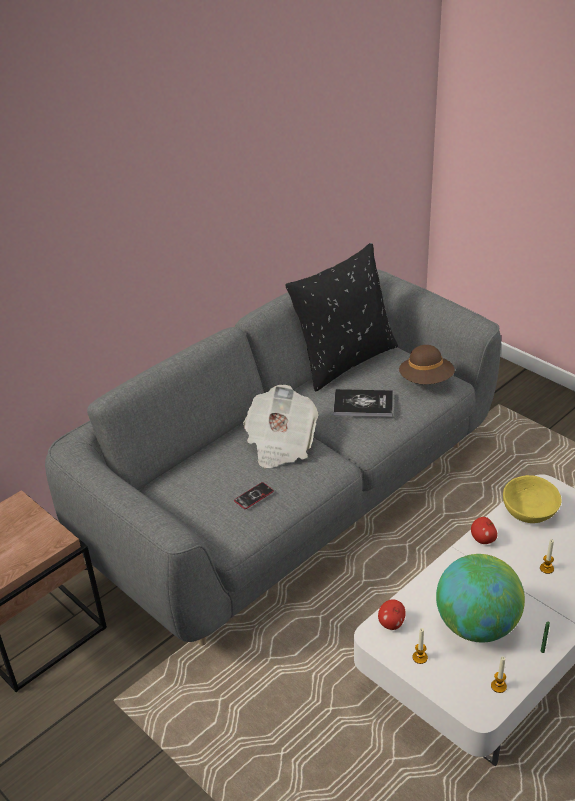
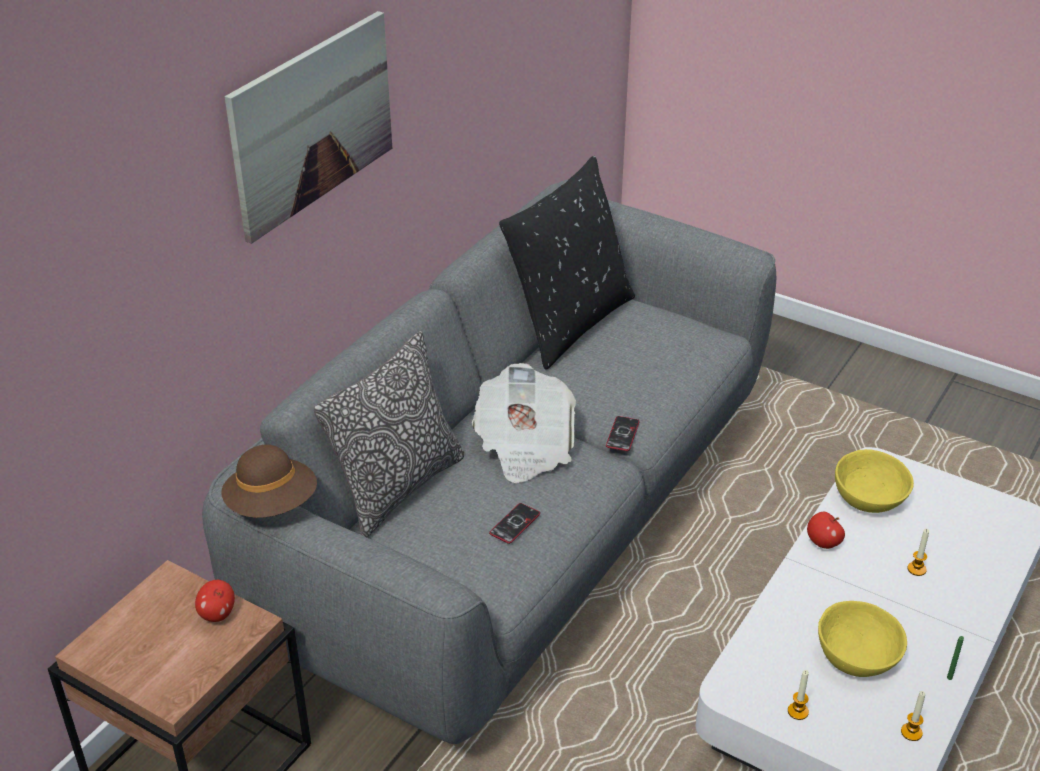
camera: 15 degrees left, 0 degrees up
(143, 206) = (312, 123): none -> picture
(186, 461) = (398, 487): none -> pillow
(352, 443) = (622, 434): none -> phone
(363, 404) = (618, 380): book -> none
(391, 623) = (744, 672): apple -> apple (217, 614)
(426, 380) = (690, 339): brown hat -> brown hat (272, 505)
(476, 625) = (855, 657): globe -> yellow bowl

